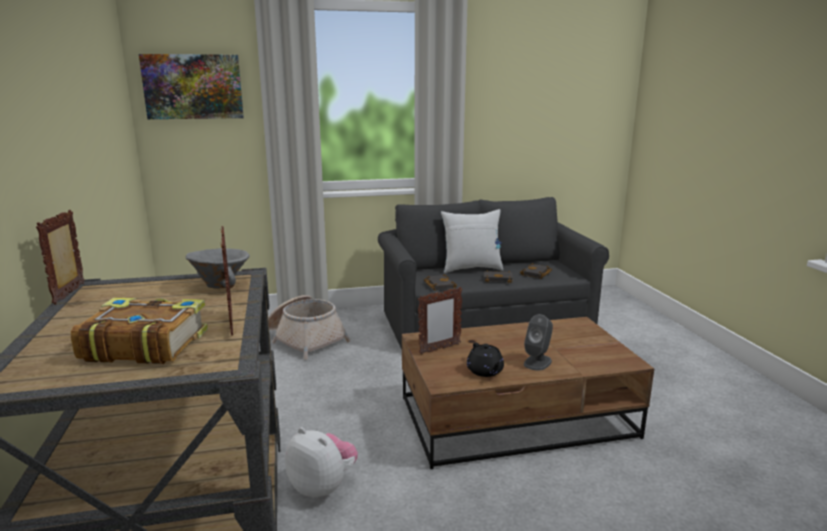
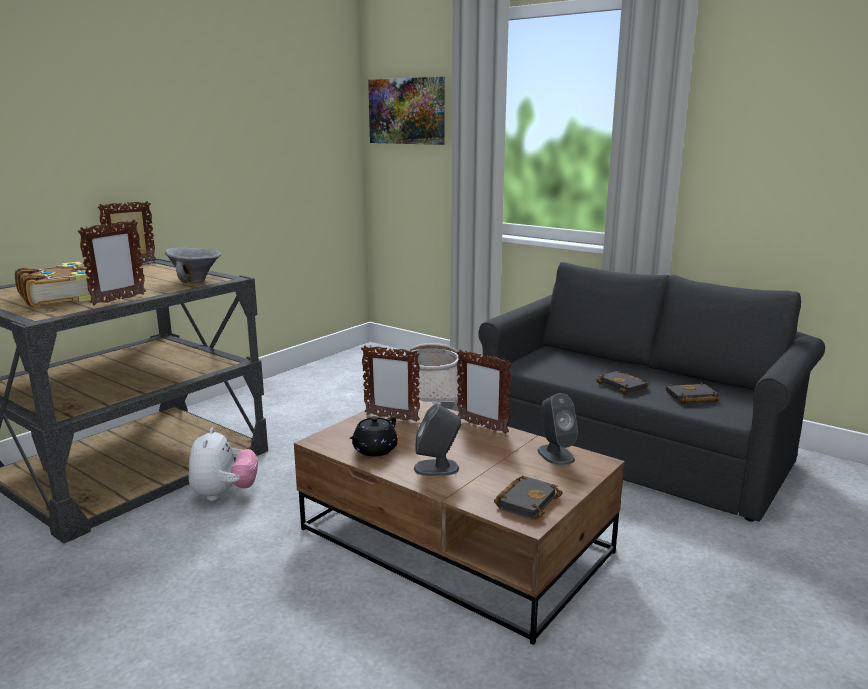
camera: 50 degrees right, 0 degrees up
(438, 285) = (540, 369): black book -> black book (526, 501)
(471, 269) = (622, 367): grey pillow -> none
(494, 330) = (482, 426): none -> picture frame
(559, 327) = (555, 454): none -> grey speaker

